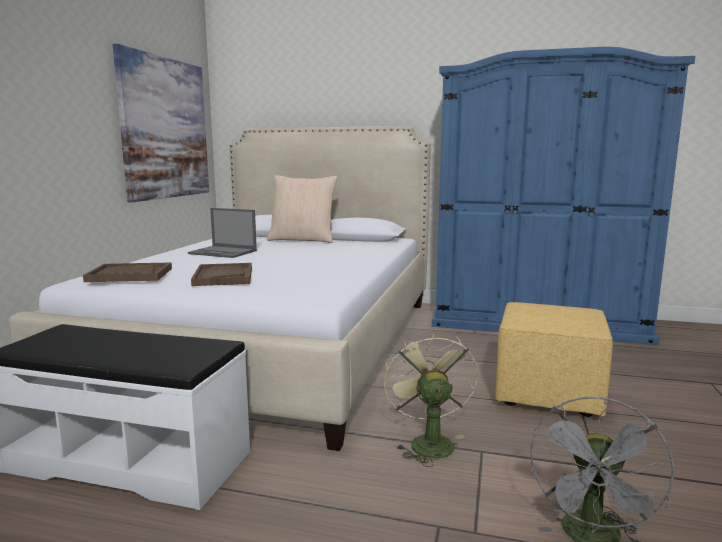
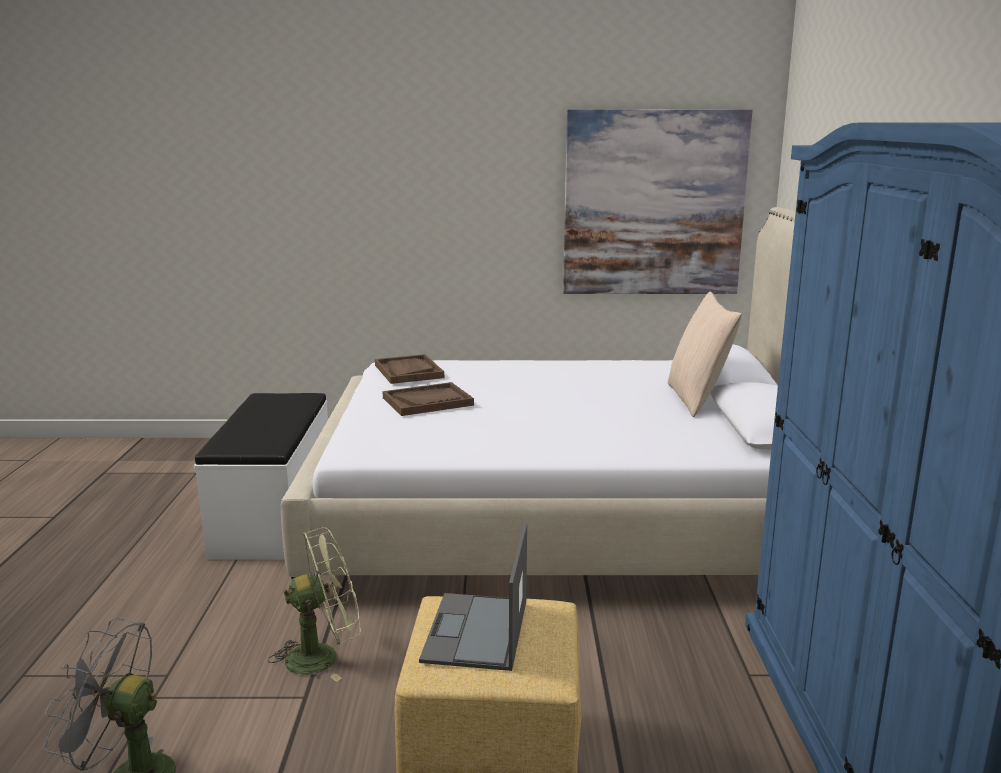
camera: 75 degrees right, 5 degrees up
(223, 252) = (556, 380): laptop -> laptop (476, 632)

